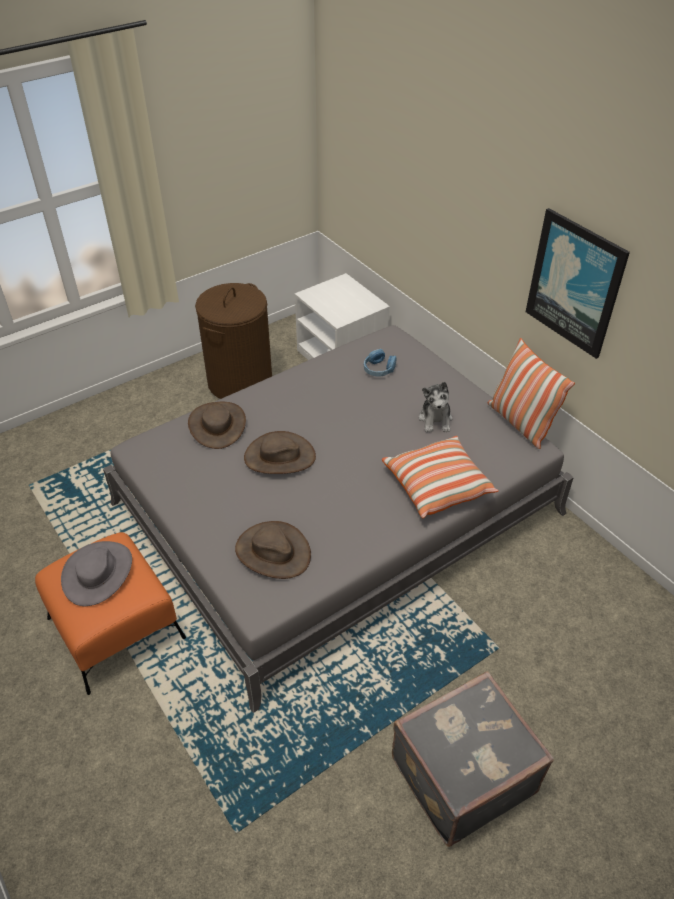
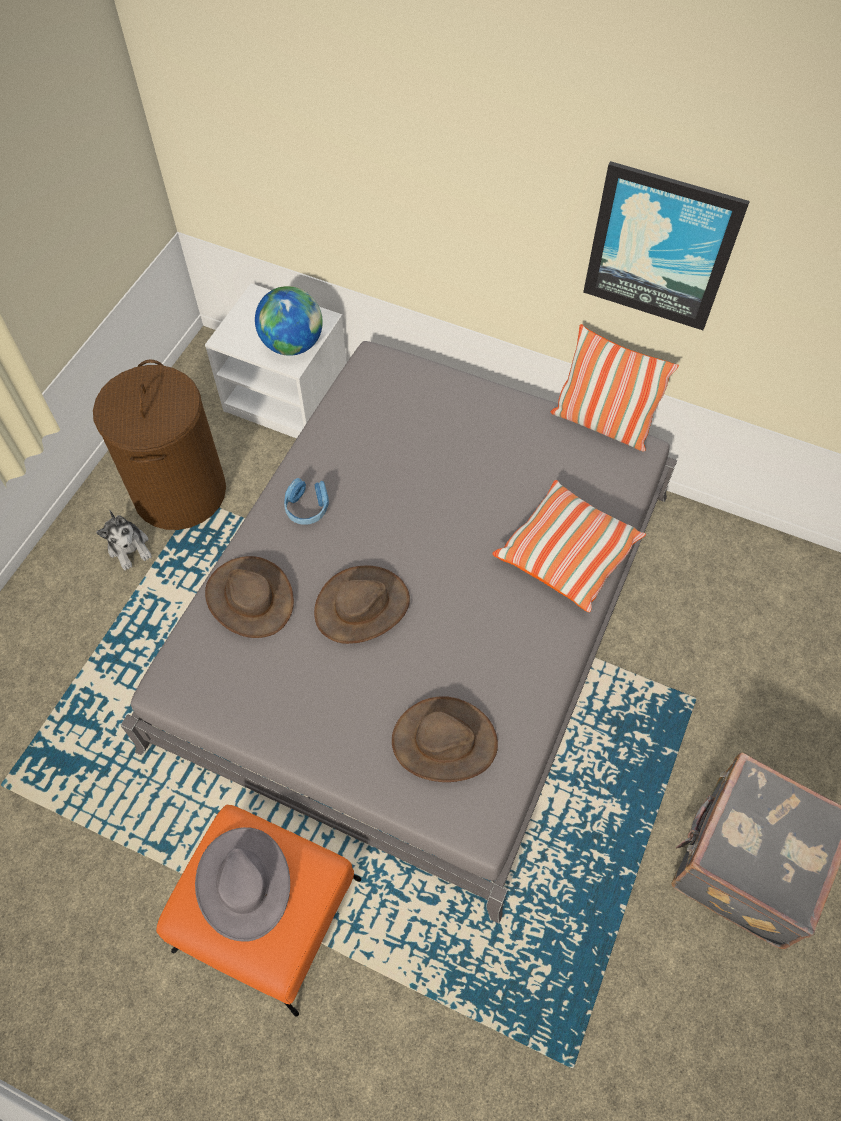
camera: 30 degrees left, 15 degrees up
(346, 310) = (292, 344): none -> globe
(379, 369) = (393, 418): blue headphones -> blue headphones (307, 507)
(435, 419) = (507, 463): plush toy -> plush toy (129, 547)

